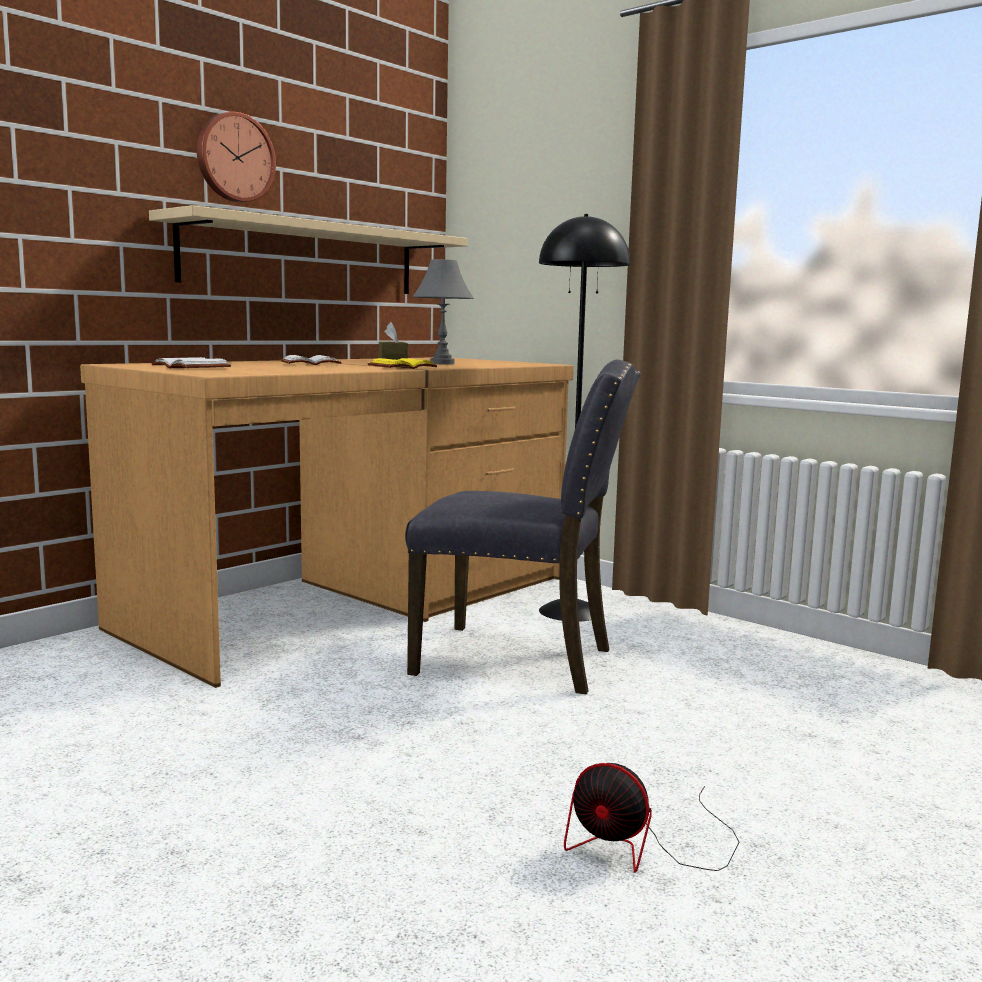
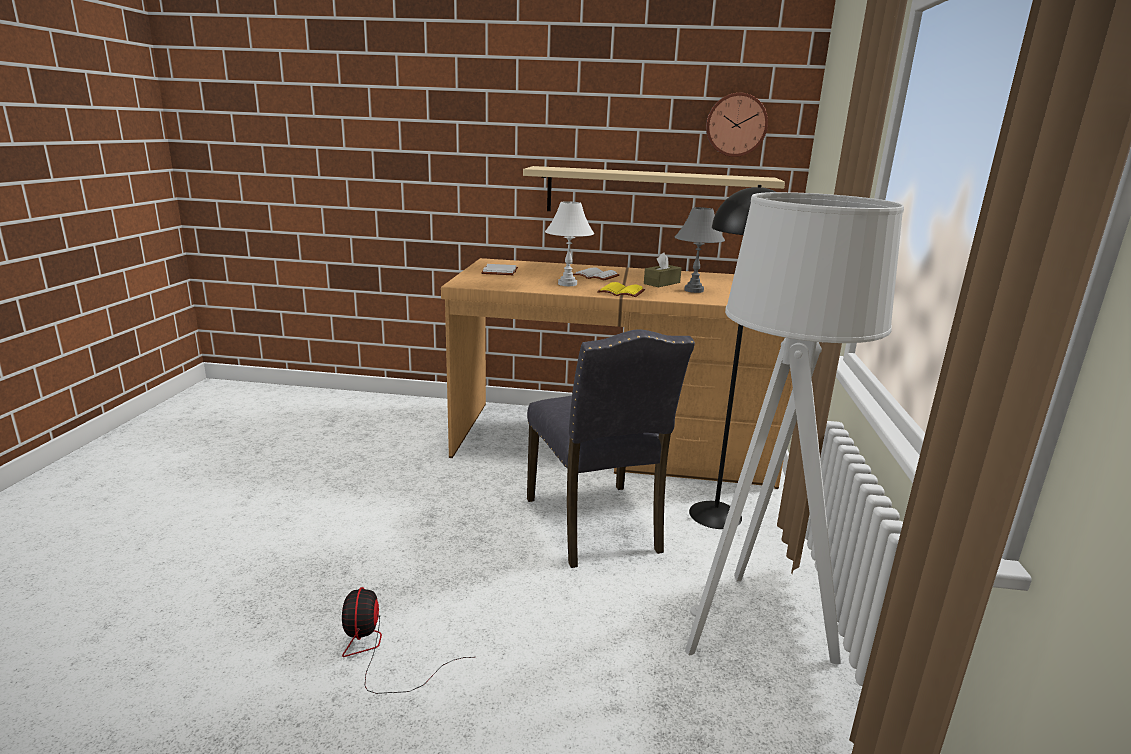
camera: 55 degrees right, 10 degrees up
(234, 158) = (597, 126): wall clock -> wall clock (736, 125)
(323, 368) = (567, 284): none -> white table lamp
(761, 656) = (752, 628): none -> grey floor lamp

